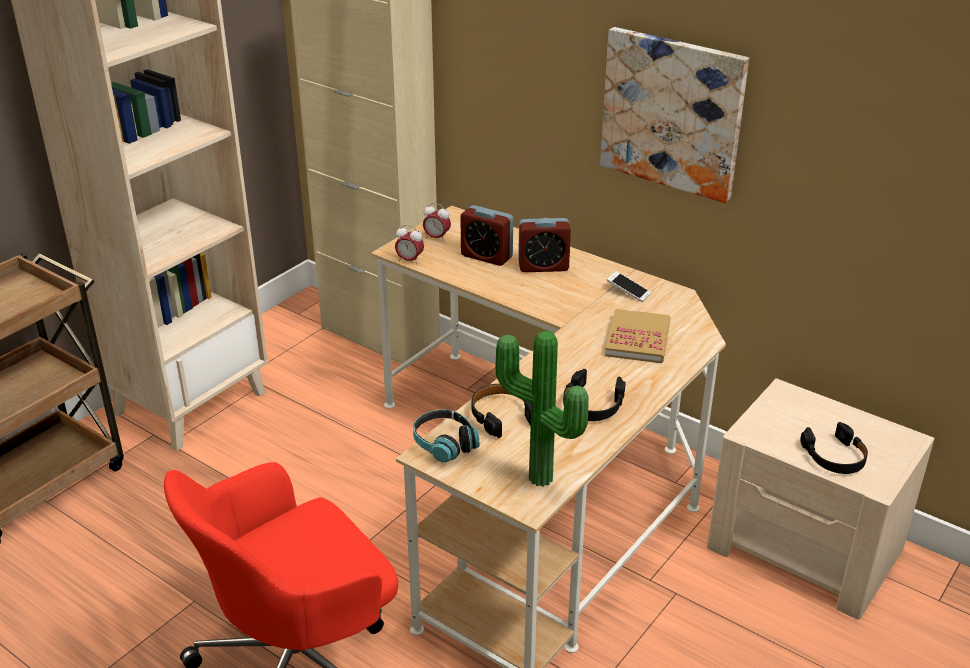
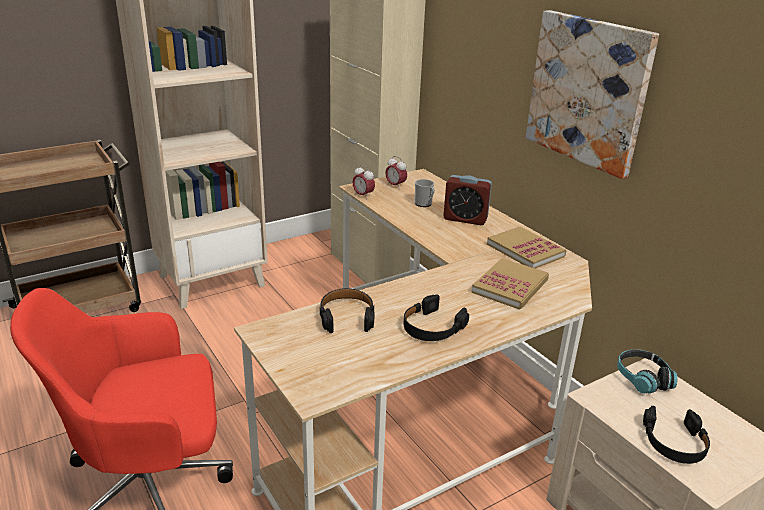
camera: 20 degrees right, 5 degrees down
(444, 444) = (282, 326): headphones -> headphones (642, 378)
(486, 256) = (424, 204): alarm clock -> mug
(538, 481) = (336, 377): potted plant -> none
(628, 292) = (525, 250): phone -> book

